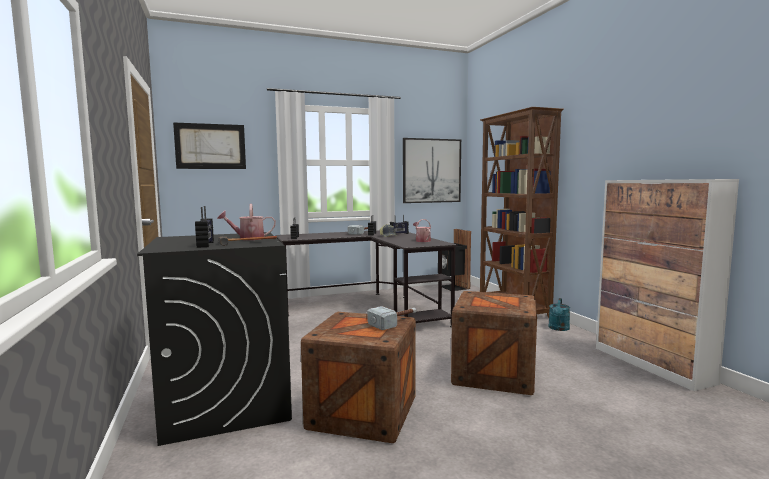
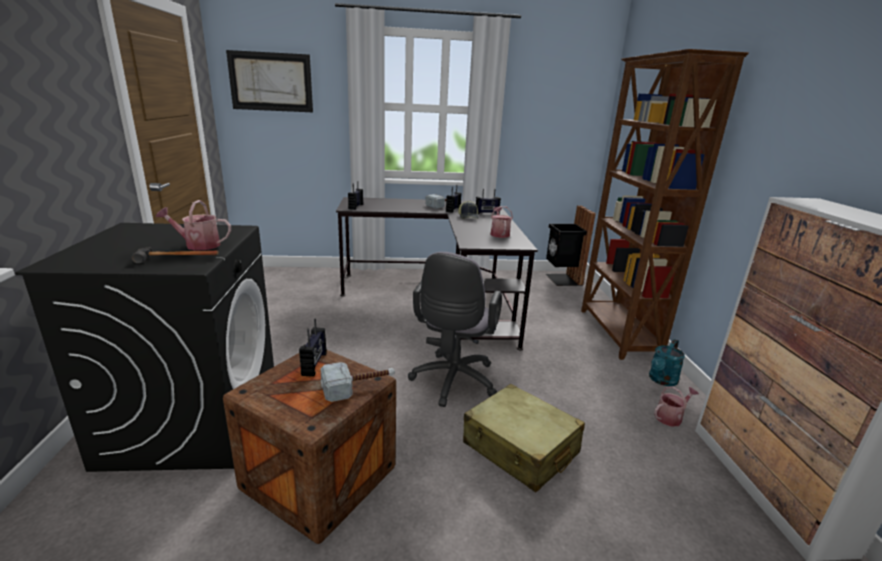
camera: 15 degrees right, 15 degrees up
(206, 245) = (124, 257): radio -> radio (315, 364)
(418, 350) = (452, 382): none -> grey office chair
(431, 171) = (557, 124): picture -> none
(493, 374) = (520, 448): crate -> beige suitcase
(577, 344) = (670, 417): none -> watering can

